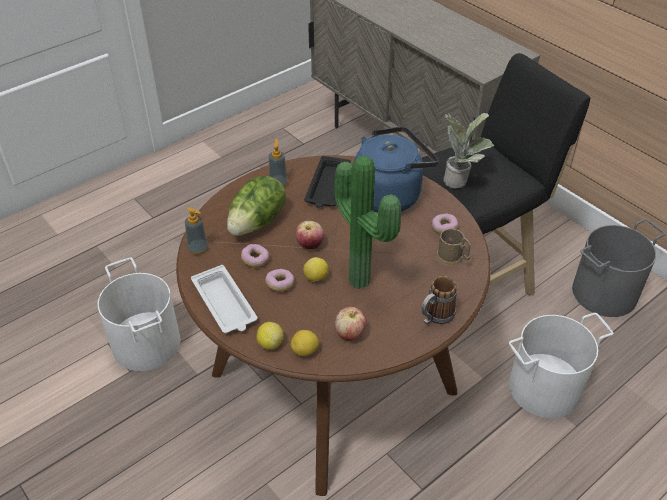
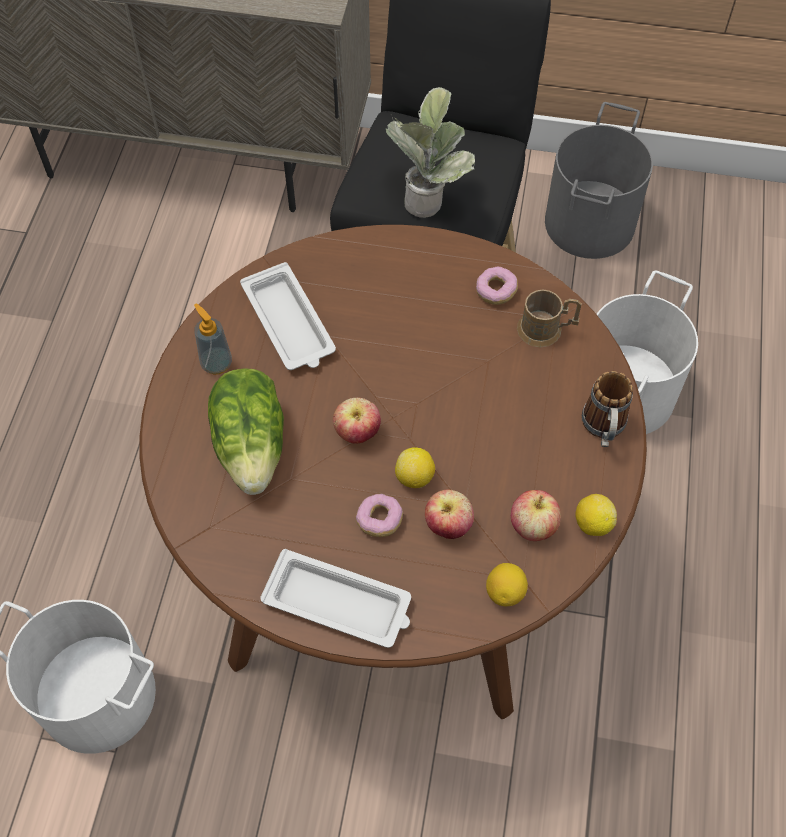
camera: 40 degrees left, 15 degrees up
(198, 249) = (214, 547): soap dispenser -> none
(255, 260) = (310, 507): donut -> none
(270, 343) = (454, 615): lemon -> lemon (592, 523)
(309, 307) = (448, 525): none -> apple
(327, 186) = (289, 324): black tray -> white tray
(363, 279) = (472, 436): potted plant -> none
(390, 194) = (382, 283): blue kettle -> none

